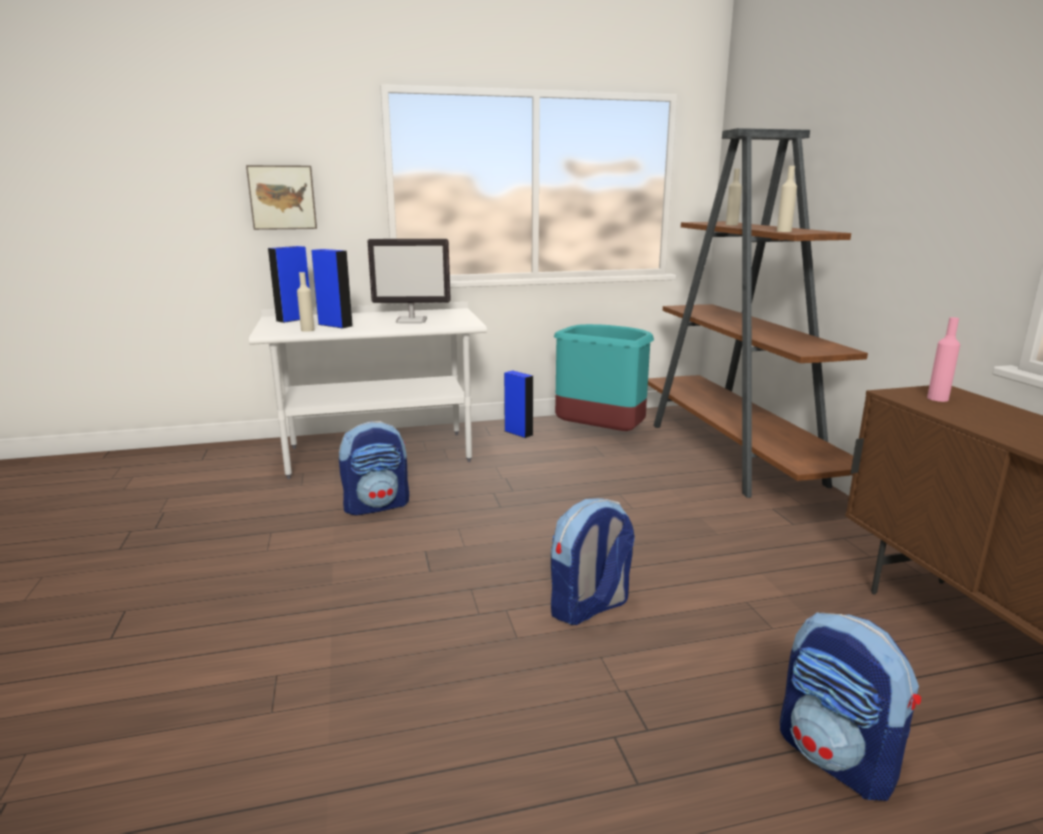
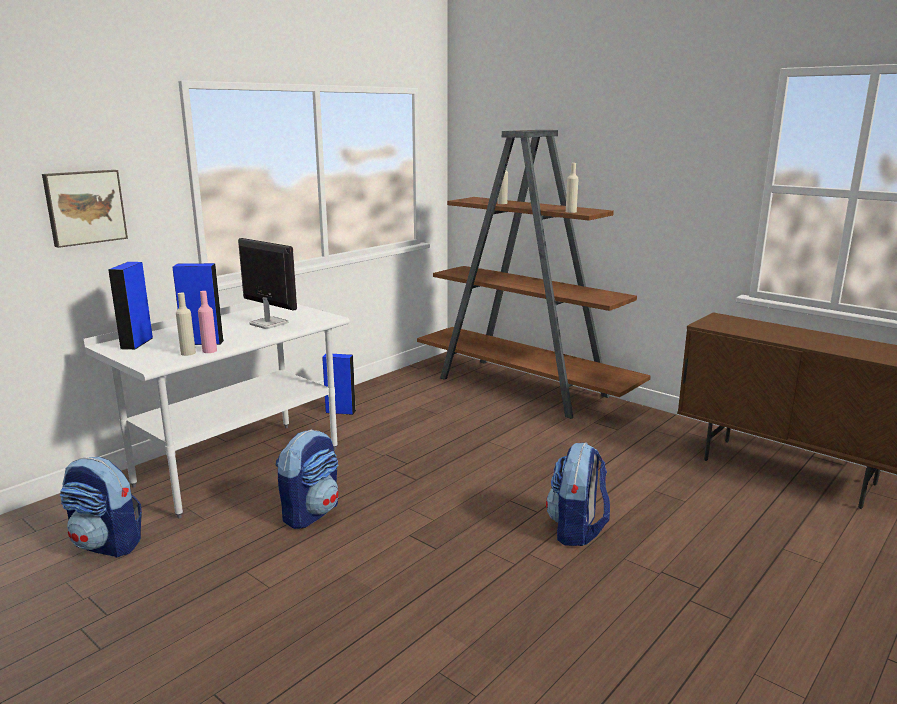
camera: 35 degrees left, 0 degrees up
(412, 320) = (268, 323): monitor -> monitor turned 105 degrees counterclockwise
(601, 433) = (409, 395): turquoise trash can -> none
(837, 758) = (791, 559): backpack -> backpack (107, 544)
(937, 398) = (727, 324): pink bottle -> pink bottle (209, 351)

